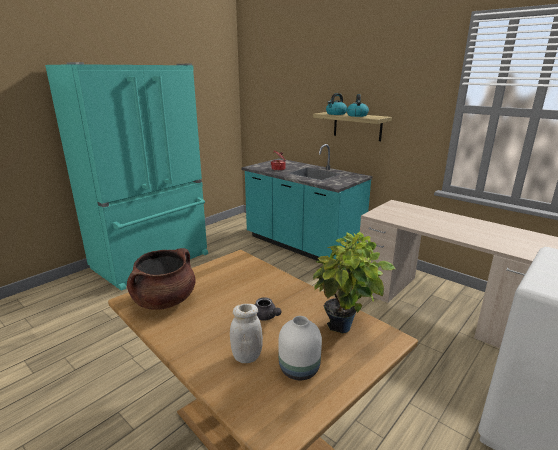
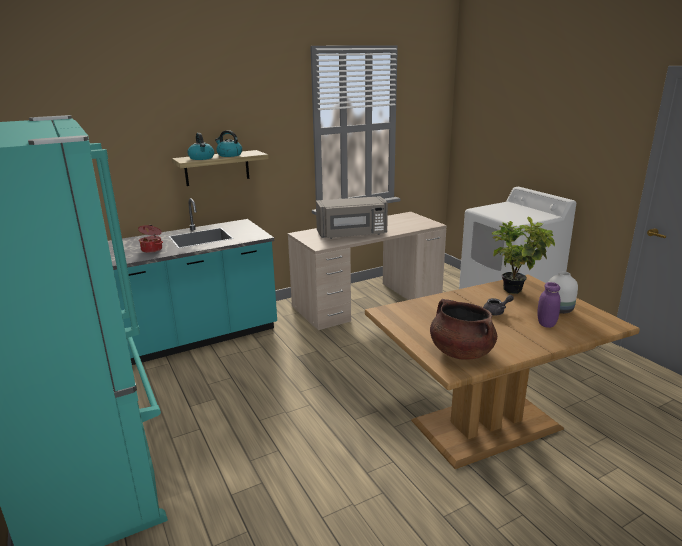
camera: 70 degrees left, 0 degrees up
(247, 357) = (546, 324): white jar -> purple jar
(425, 221) = (352, 234): none -> grey microwave

